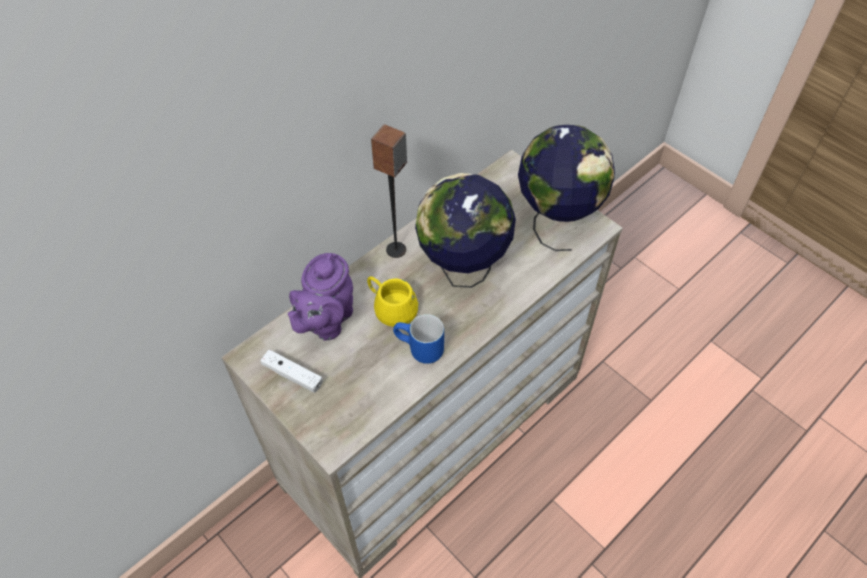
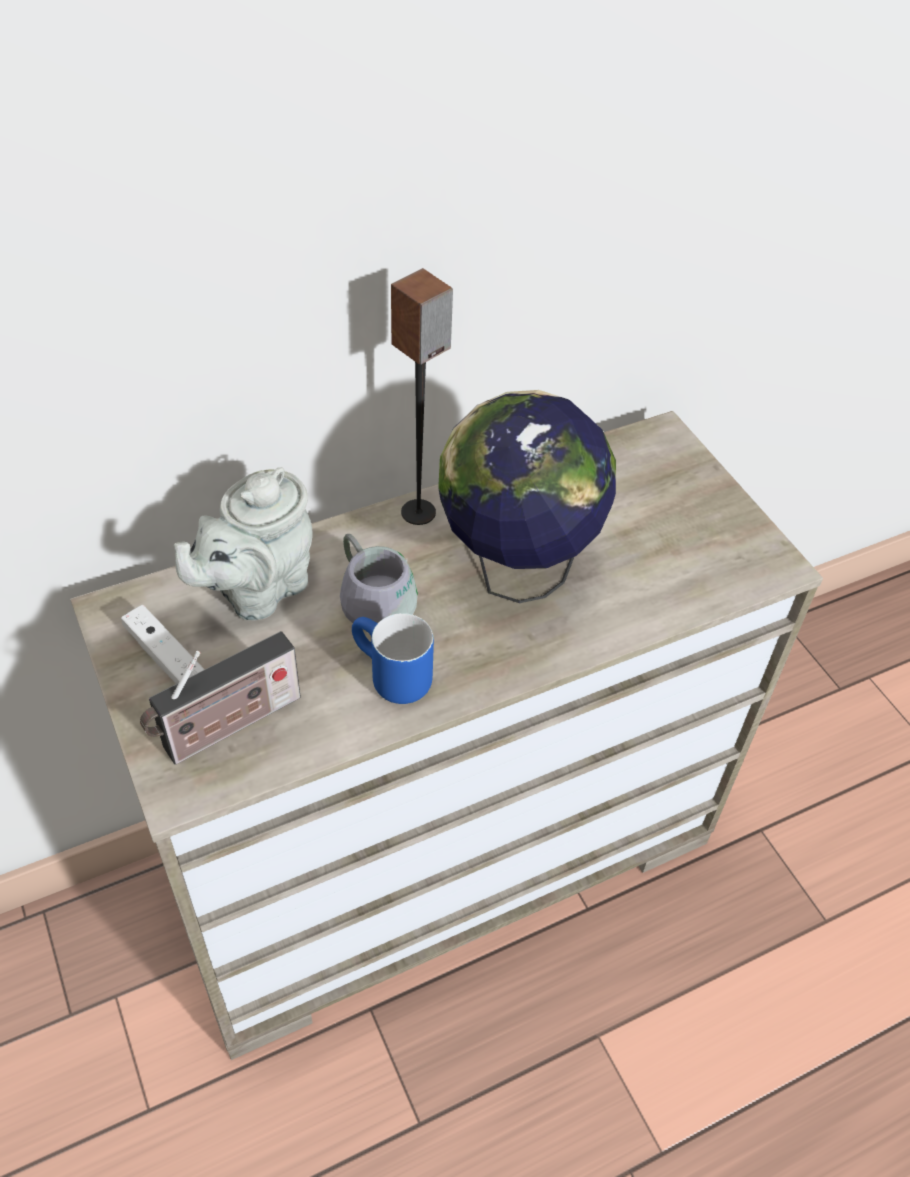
camera: 15 degrees right, 5 degrees down
(326, 321) = (257, 590): purple teapot -> grey teapot
(344, 403) = (227, 727): none -> radio
(394, 303) = (380, 593): yellow mug -> grey mug
(557, 221) = (708, 538): globe -> none

